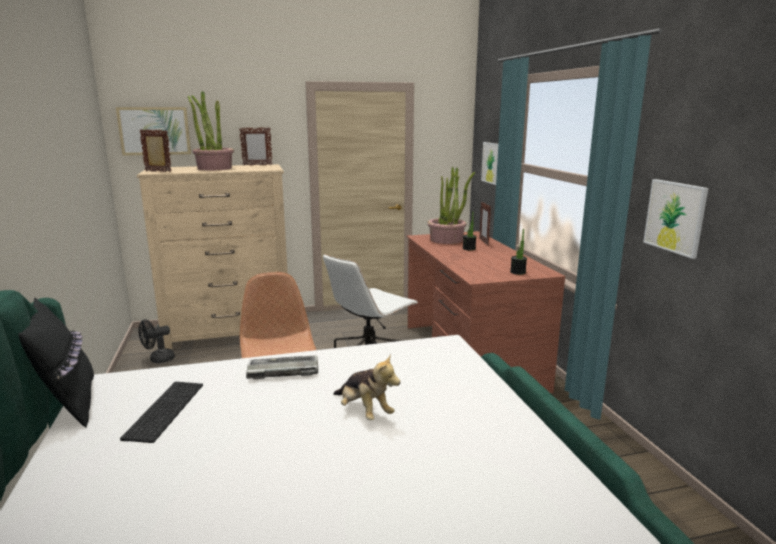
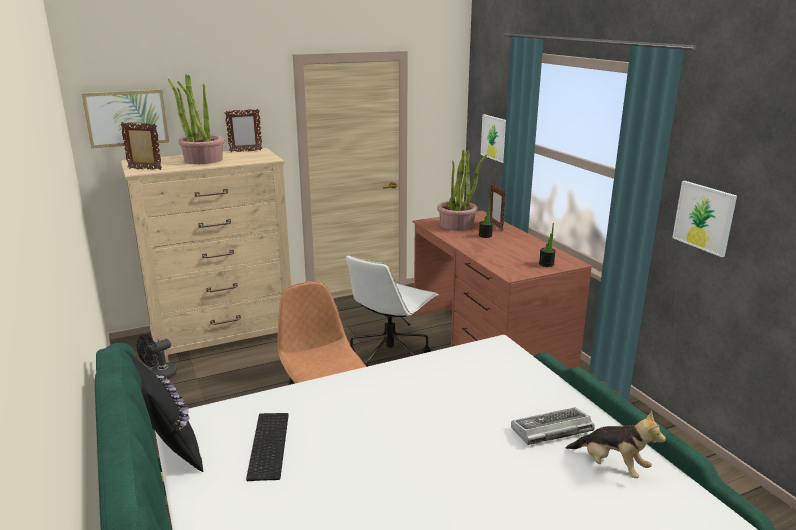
camera: 10 degrees left, 5 degrees up
(282, 372) = (358, 392): keyboard -> keyboard (551, 431)
(364, 411) = (457, 426): plush toy -> plush toy (612, 466)

